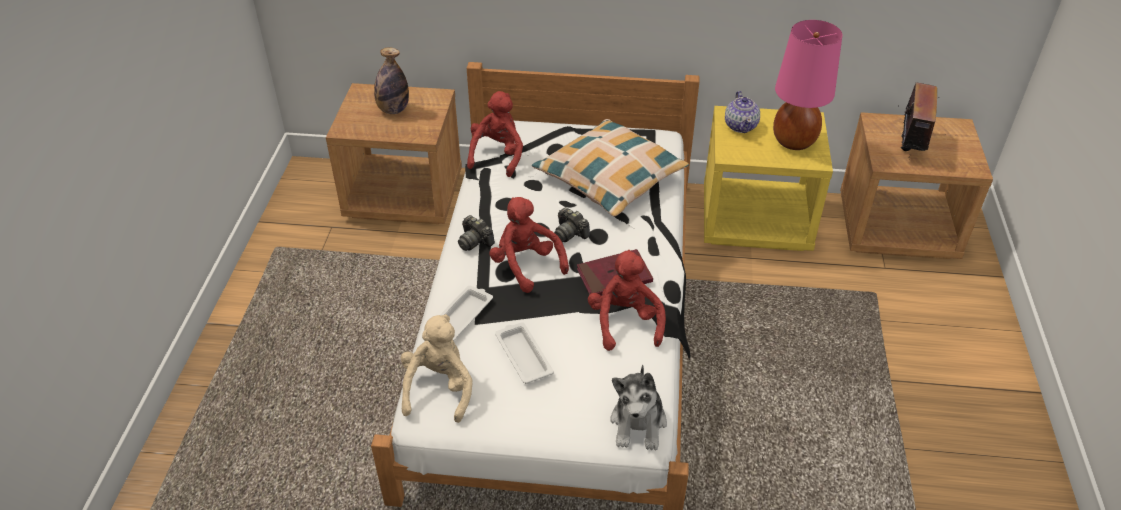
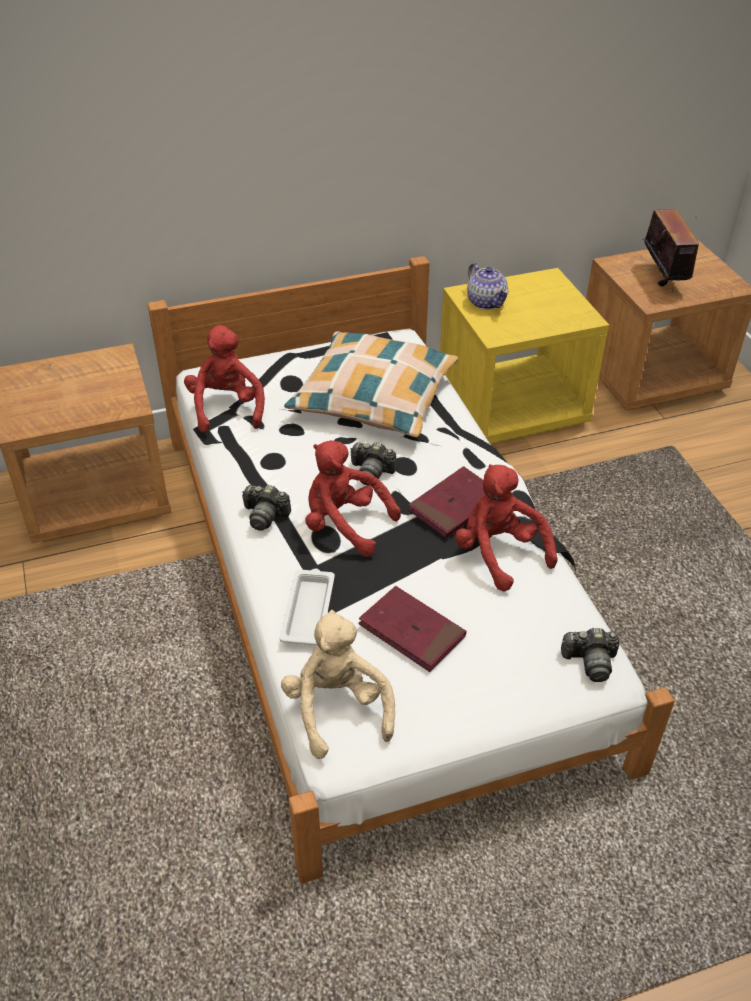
camera: 25 degrees left, 0 degrees up
(393, 110) = (70, 386): bottle -> none
(523, 355) = (411, 631): white tray -> red book
(638, 423) = (590, 662): plush toy -> camera
(793, 141) = (550, 304): pink table lamp -> none

